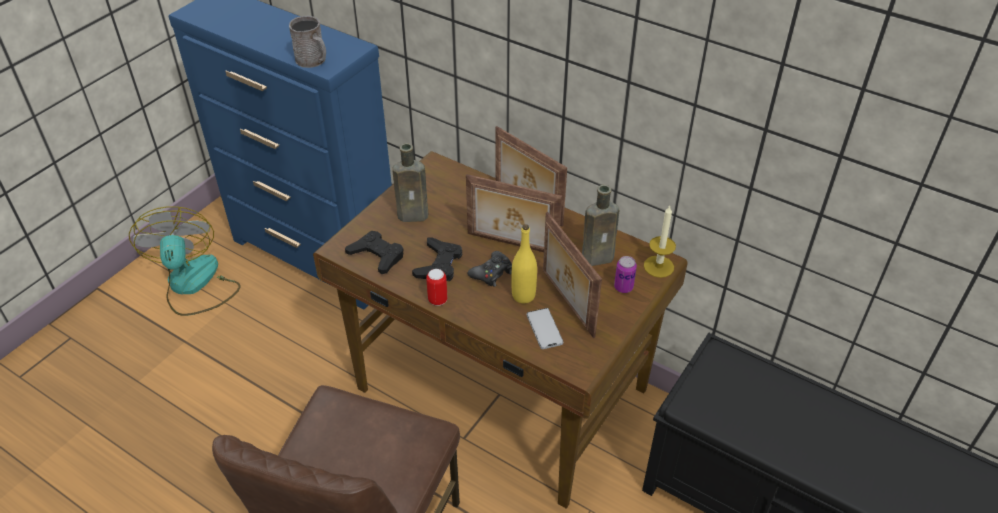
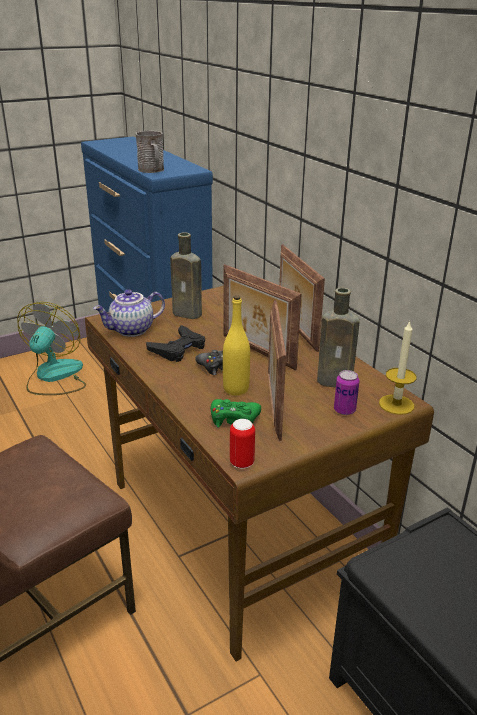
camera: 25 degrees right, 15 degrees down
(377, 256) = (132, 330): black game controller -> teapot
(437, 300) = (153, 371): can -> can (242, 463)
(544, 329) = (234, 419): phone -> green game controller

